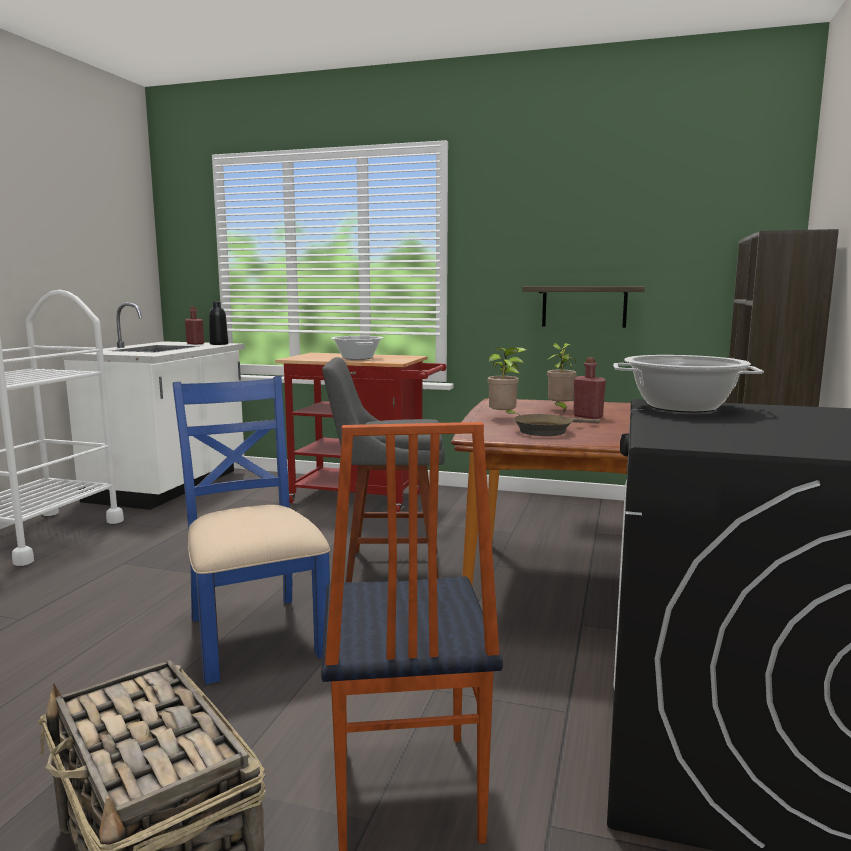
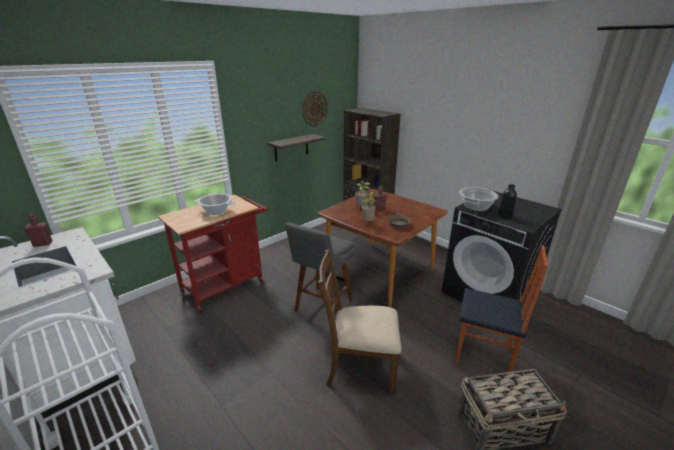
camera: 60 degrees left, 15 degrees up
(219, 344) = (69, 236): black bottle -> black bottle (504, 216)
(255, 635) = (359, 366): blue chair -> brown chair
(656, 232) = (314, 108): none -> wall clock

